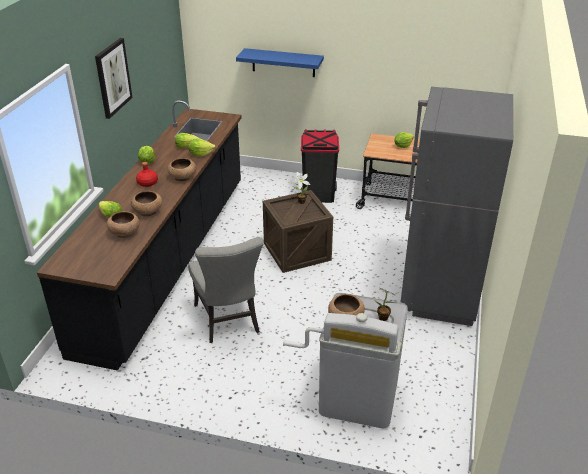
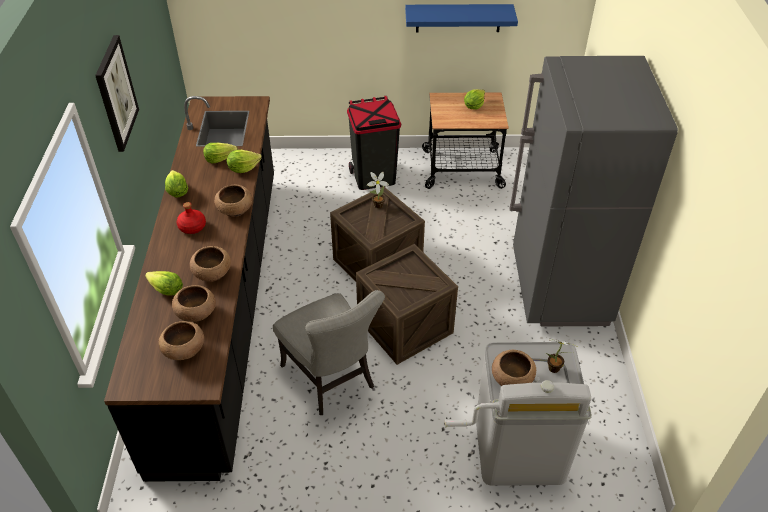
camera: 15 degrees left, 10 degrees up
(105, 252) = (184, 350): none -> brown bowl
(283, 63) = (310, 18): blue shelf -> blue shelf (458, 18)
(301, 296) = (405, 326): none -> crate

